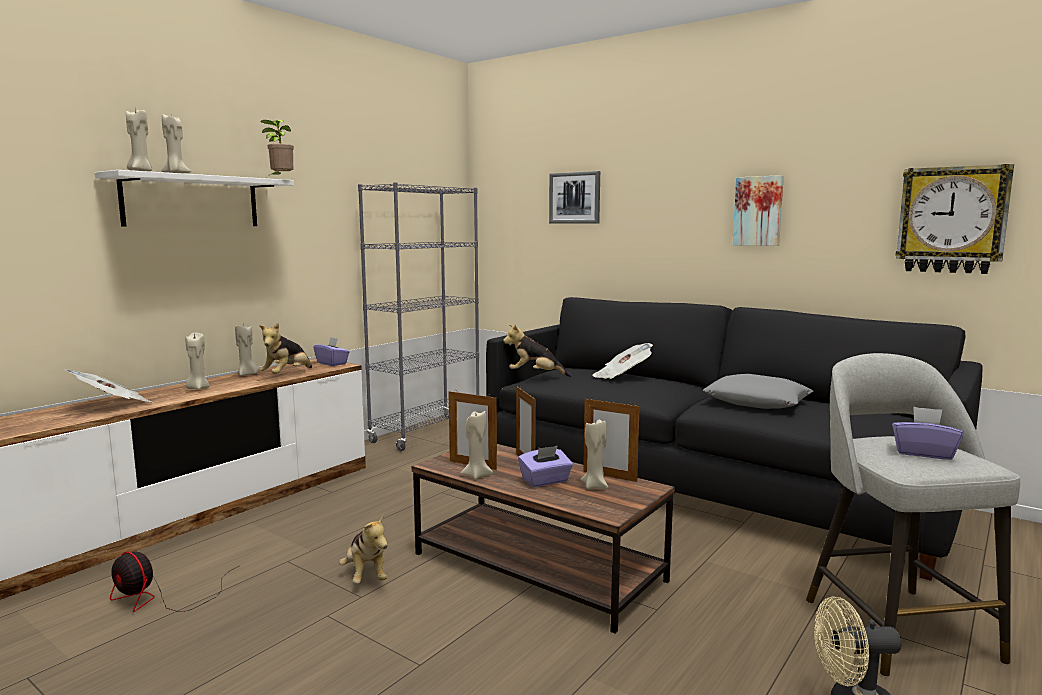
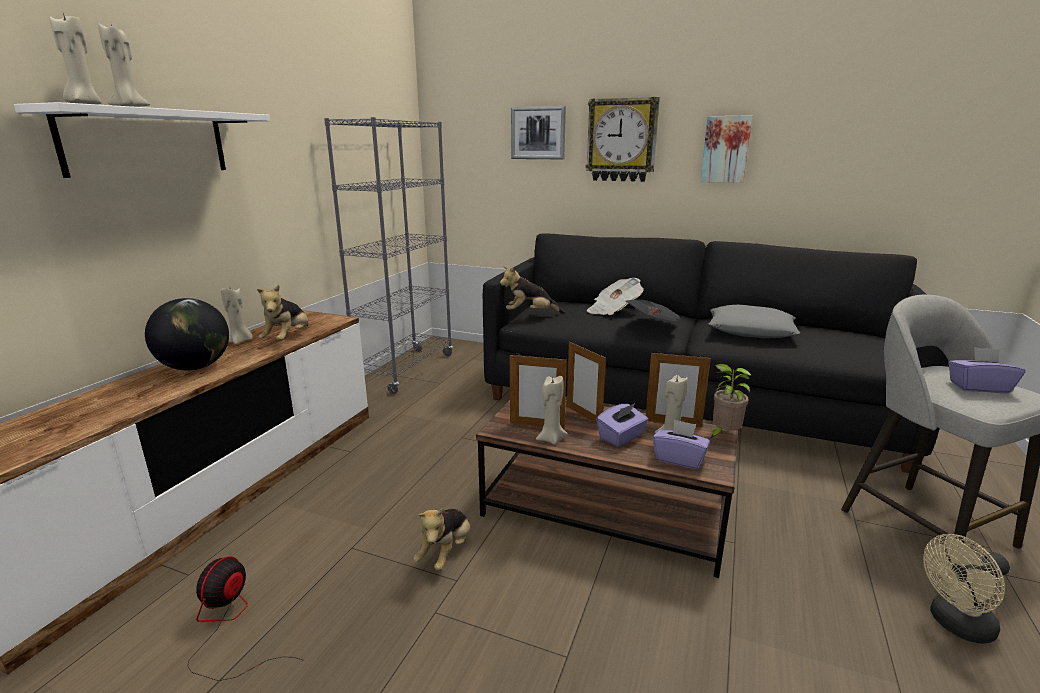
camera: 15 degrees left, 10 degrees up
(113, 405) = (102, 406): newspaper -> newspaper (653, 325)
(160, 598) = (229, 626): fan -> fan turned 90 degrees clockwise
(198, 388) = (195, 367): beige candle -> globe
(280, 179) = (254, 113): potted plant -> potted plant (723, 434)
(332, 363) = (325, 318): purple tissue box -> purple tissue box (679, 459)
(365, 576) = (446, 552): plush toy -> plush toy turned 60 degrees clockwise
(952, 220) = (902, 160): wall clock -> wall clock (622, 140)

